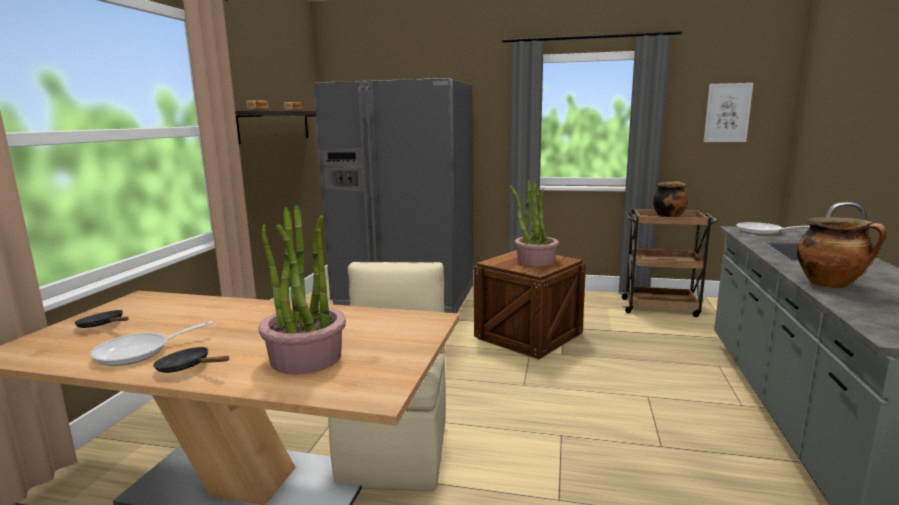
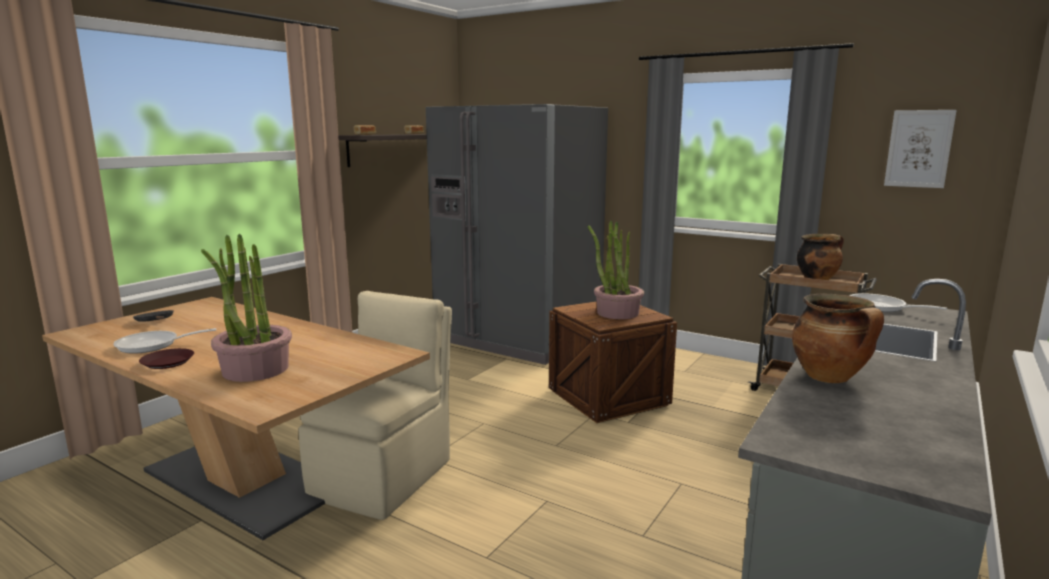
camera: 20 degrees right, 0 degrees up
(187, 367) = (168, 362): black frying pan -> brown plate

